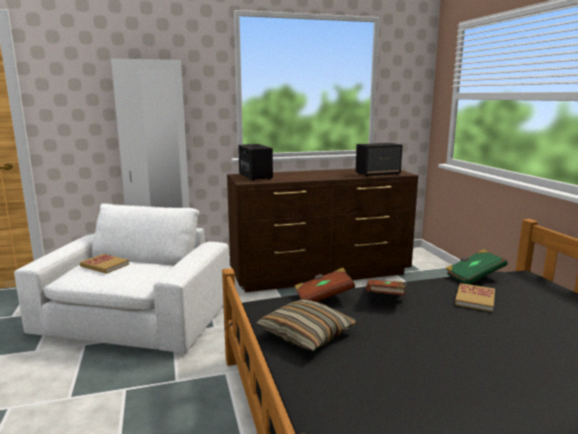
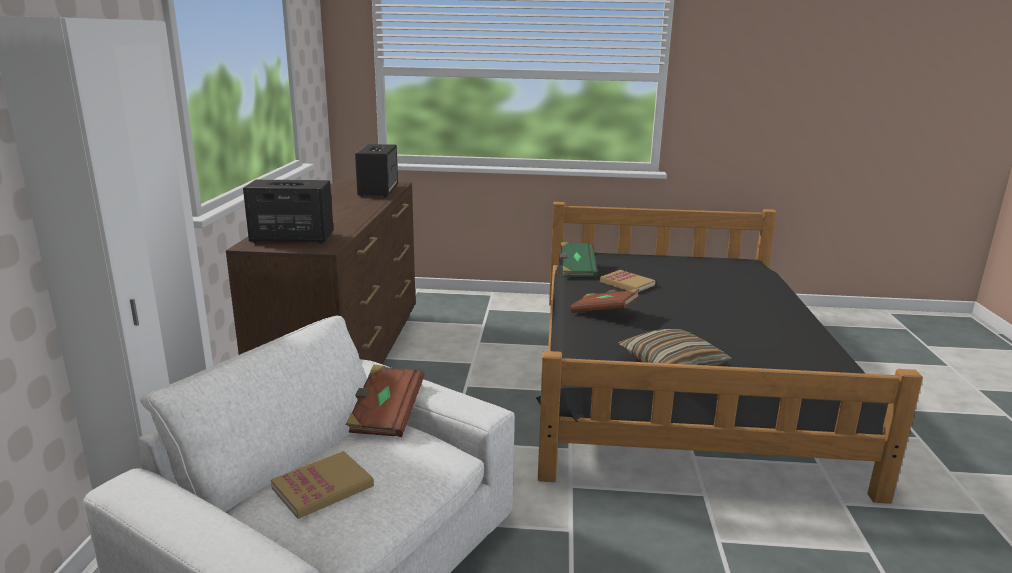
camera: 70 degrees left, 5 degrees up
(323, 297) = (587, 339): brown book -> brown book (385, 416)

